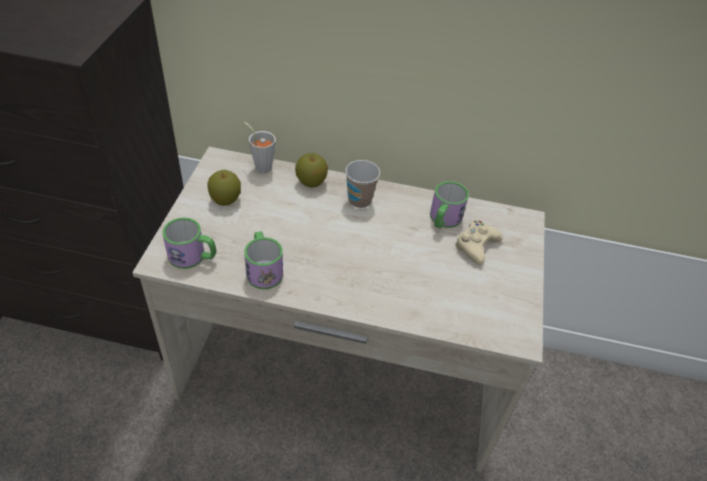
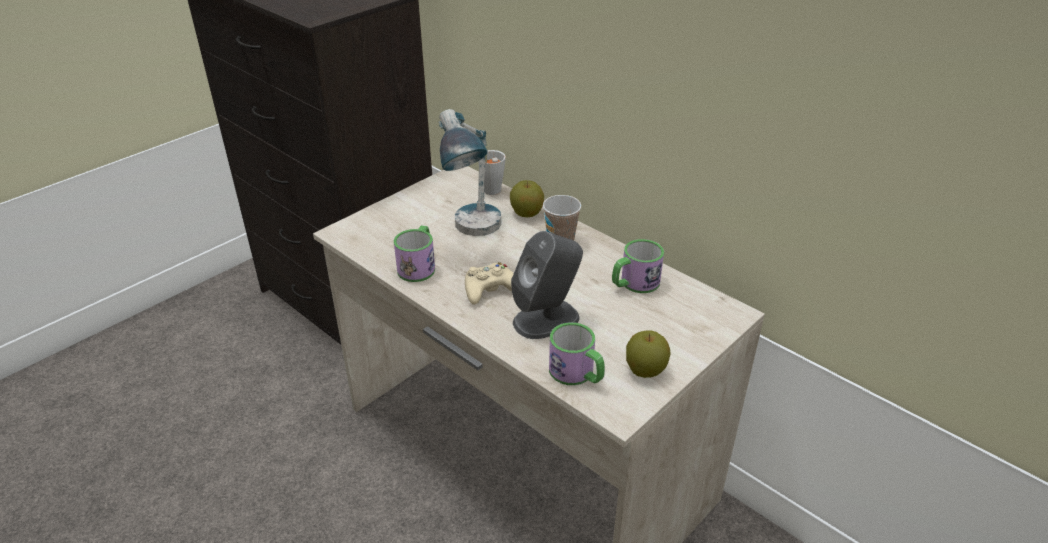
camera: 35 degrees right, 10 degrees down
(193, 256) = (369, 237): mug -> mug (577, 374)
(225, 199) = (435, 204): apple -> apple (645, 370)
(285, 219) = (474, 234): none -> table lamp
(408, 279) = (547, 319): none -> grey speaker
(476, 246) = (649, 317): beige game controller -> beige game controller (490, 289)

